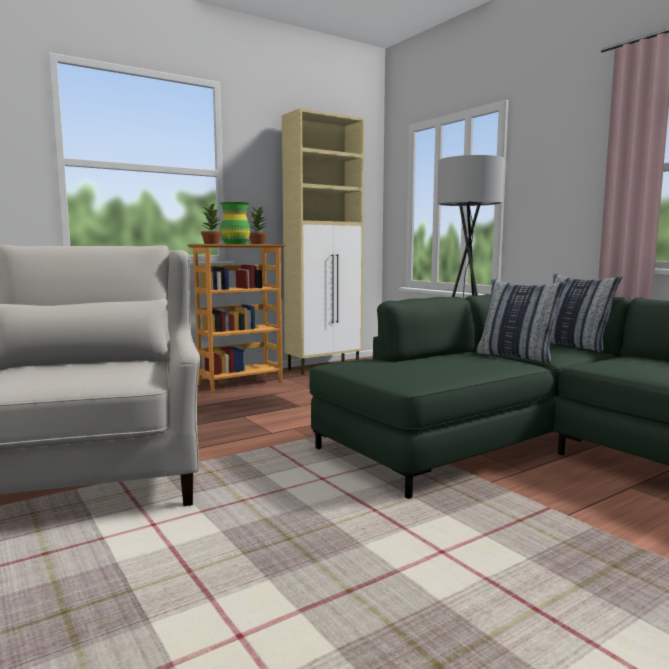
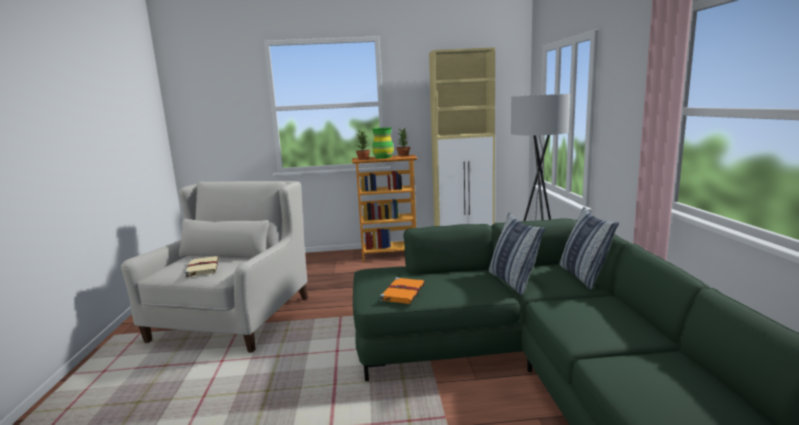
camera: 30 degrees right, 5 degrees up
(80, 373) = (202, 268): none -> beige book
(428, 372) = (403, 292): none -> orange book

